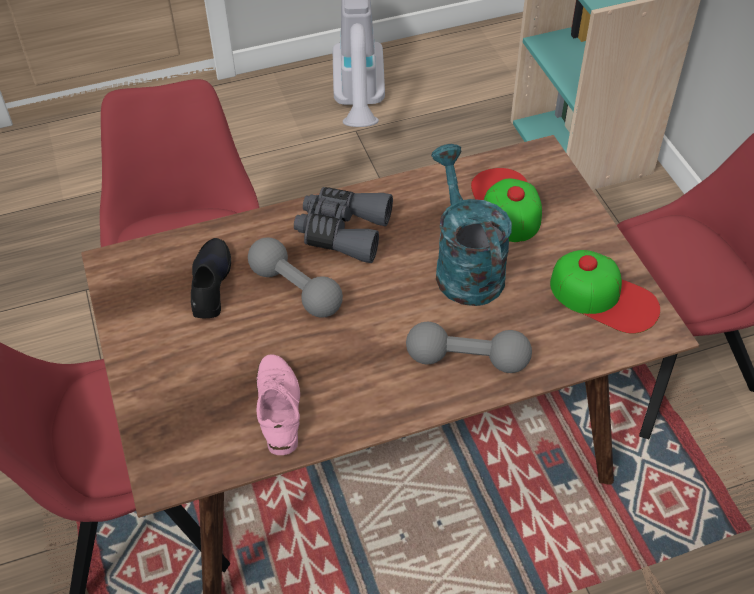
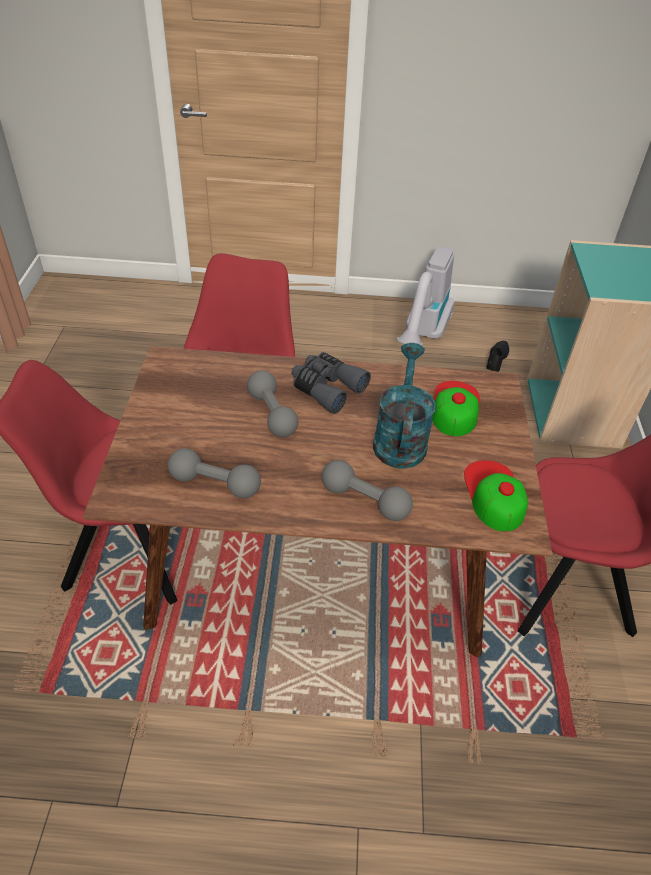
camera: 20 degrees right, 5 degrees down
(210, 283) = (218, 391): black shoe -> black shoe (496, 359)
(279, 407) = (215, 484): pink shoe -> grey dumbbell
(604, 297) = (494, 494): cap -> cap turned 150 degrees counterclockwise

